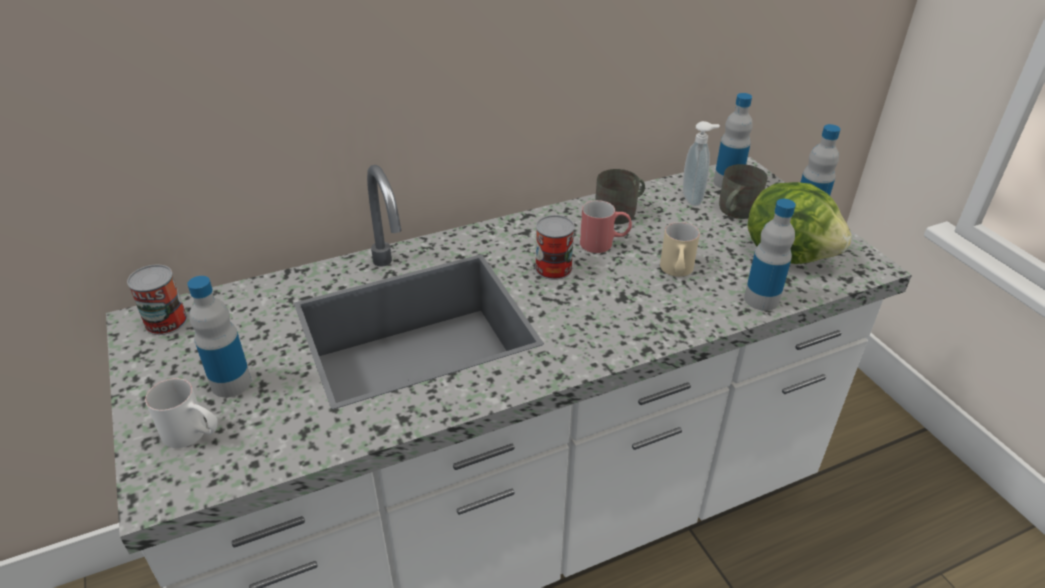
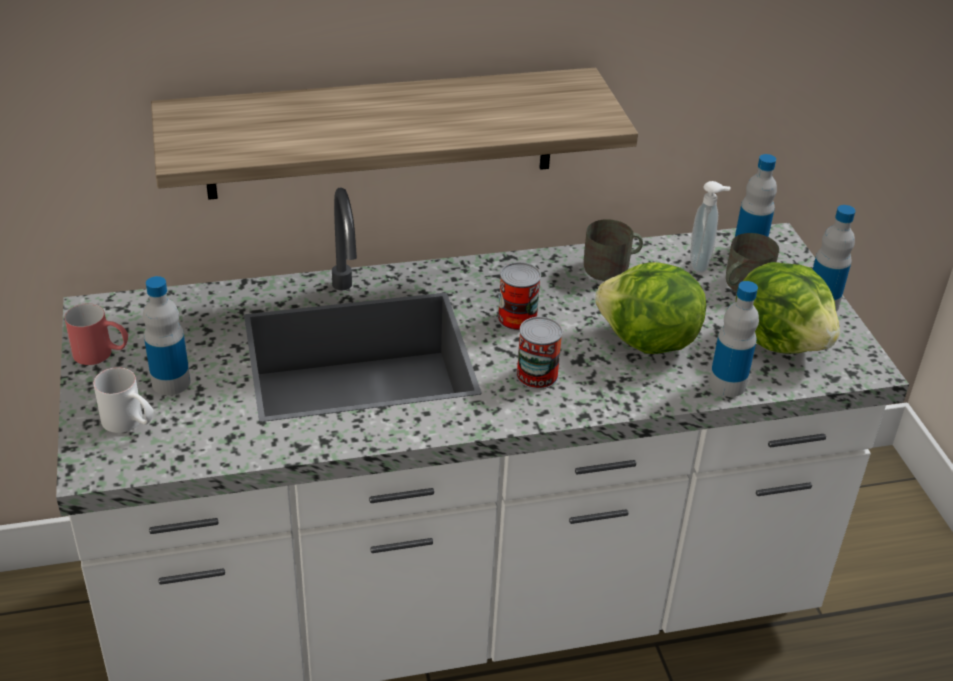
camera: 10 degrees right, 0 degrees up
(166, 321) = (119, 314): can -> can (537, 375)
(402, 111) = (381, 133): none -> shelf
(604, 243) = (581, 300): red mug -> red mug (102, 354)
(676, 272) = (647, 342): beige mug -> lettuce

